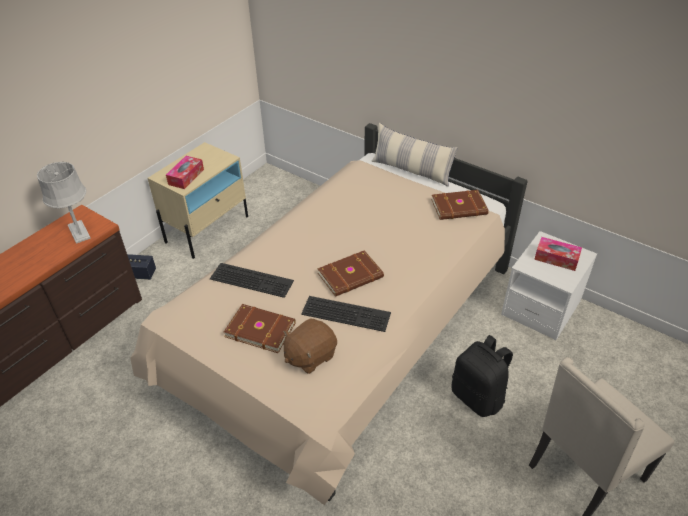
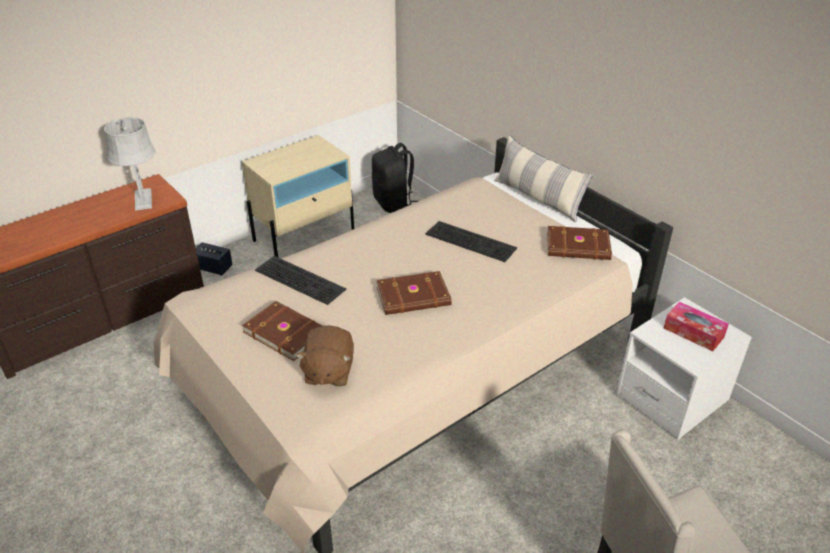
camera: 15 degrees right, 5 degrees down
(186, 177) = (282, 166): tissue box -> none
(310, 356) = (328, 372): brown plush toy -> brown plush toy turned 60 degrees counterclockwise
(347, 312) = (391, 334): keyboard -> keyboard (472, 240)
(478, 397) = (550, 484): black backpack -> black backpack (393, 203)

